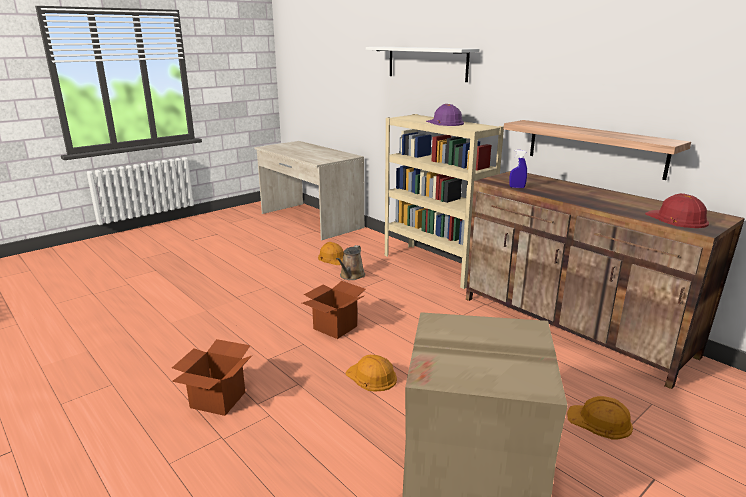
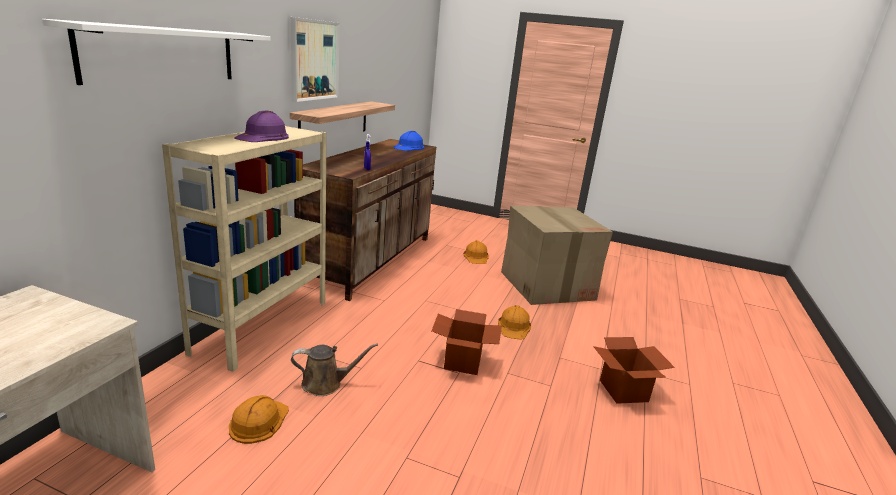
camera: 120 degrees left, 0 degrees up
(565, 73) = (314, 60): none -> picture
(677, 219) = (409, 147): red hard hat -> blue hard hat

